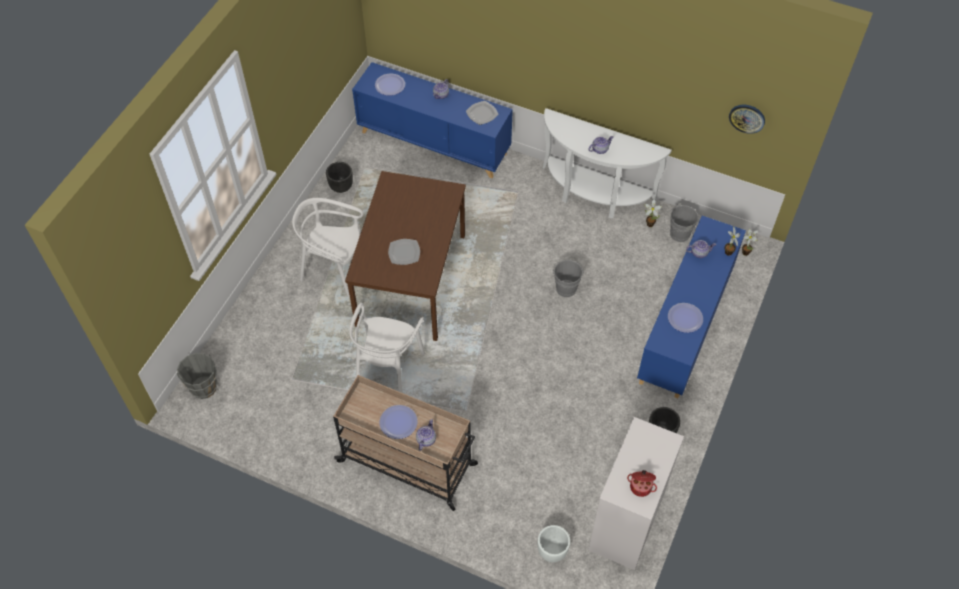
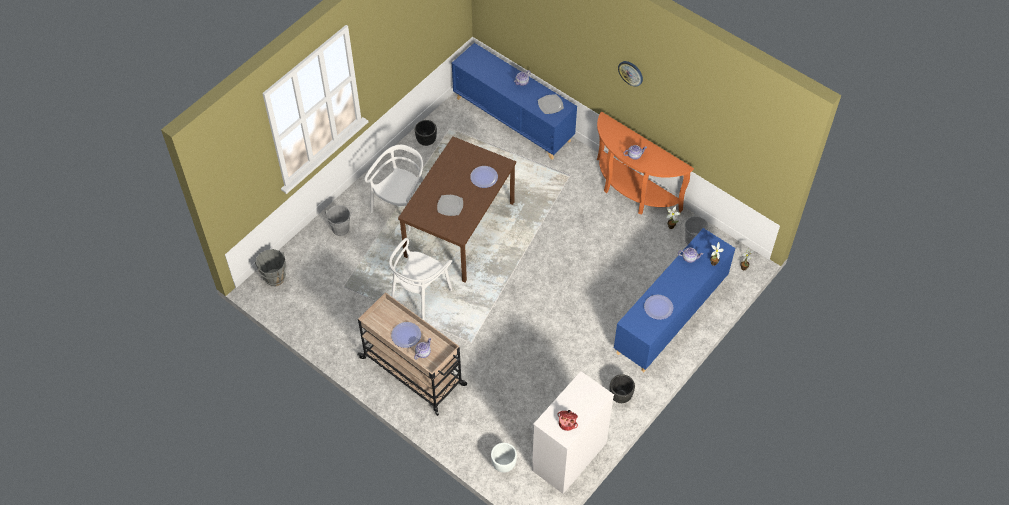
camera: 15 degrees right, 0 degrees up
(334, 269) = (401, 207): white chair -> white chair turned 90 degrees clockwise
(390, 85) = (483, 65): plate -> plate (484, 177)
(566, 286) = (583, 262): grey bucket -> grey bucket (341, 227)
(593, 196) = (631, 192): white console table -> orange console table
(747, 118) = (749, 156): wall clock -> wall clock (631, 73)

